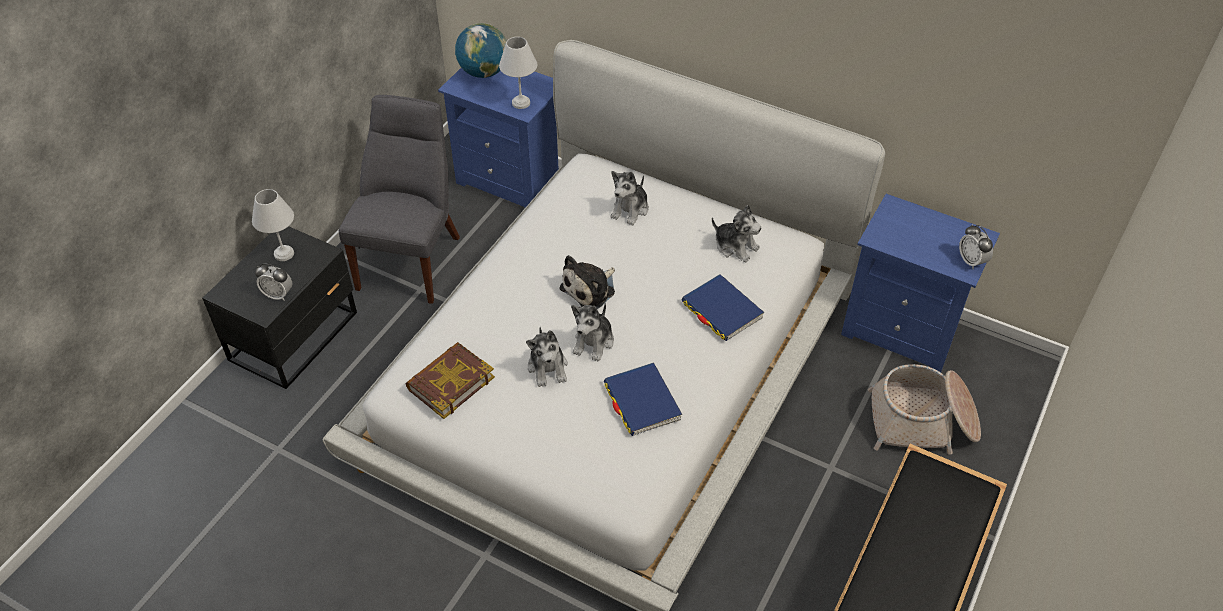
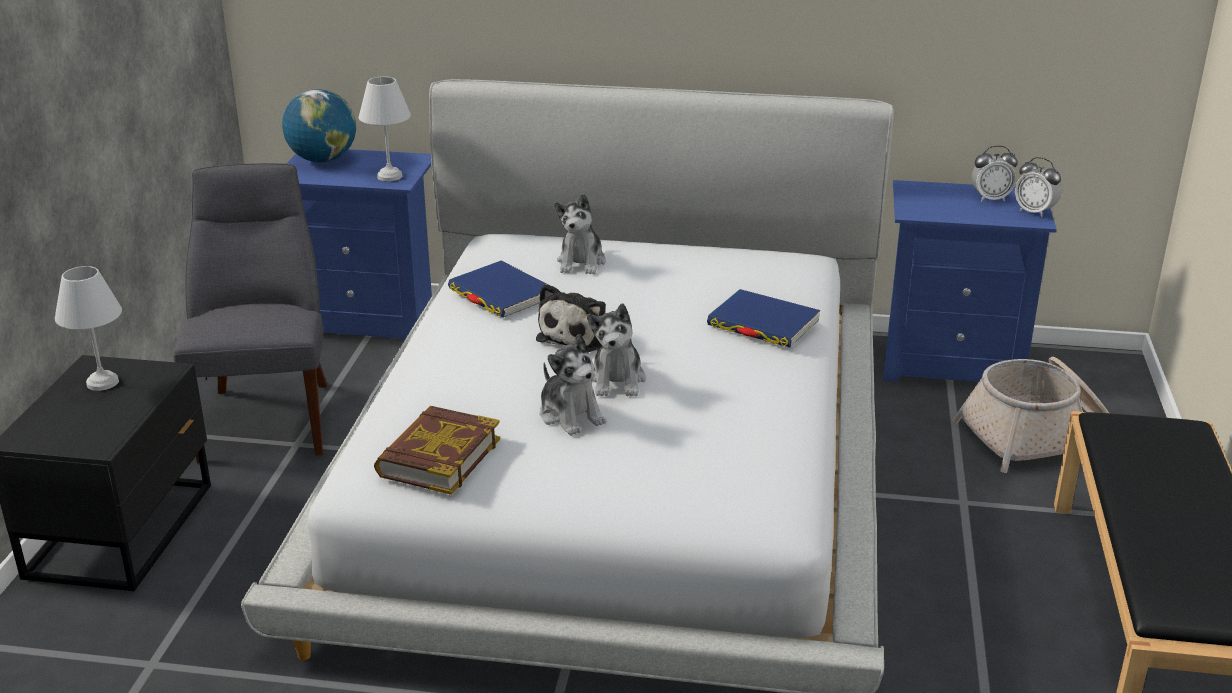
camera: 20 degrees left, 20 degrees down
(278, 294) = (114, 423): alarm clock -> alarm clock (990, 199)
(642, 401) = (723, 421): blue book -> blue book (501, 294)
(735, 246) = (737, 271): plush toy -> none

